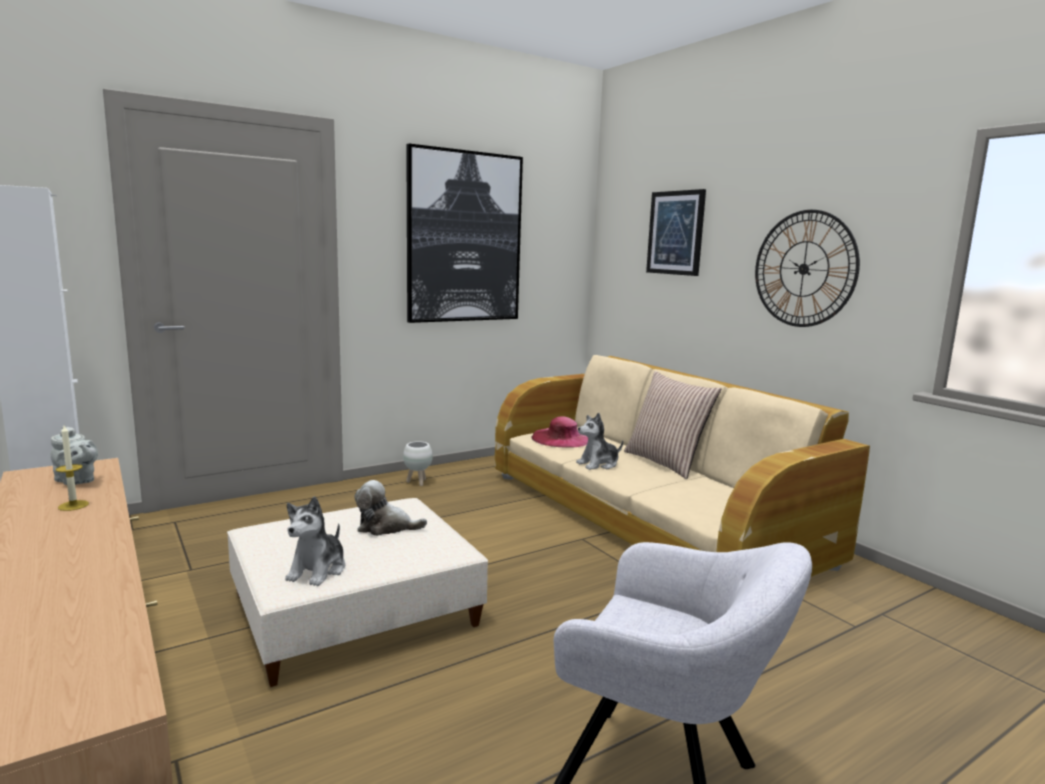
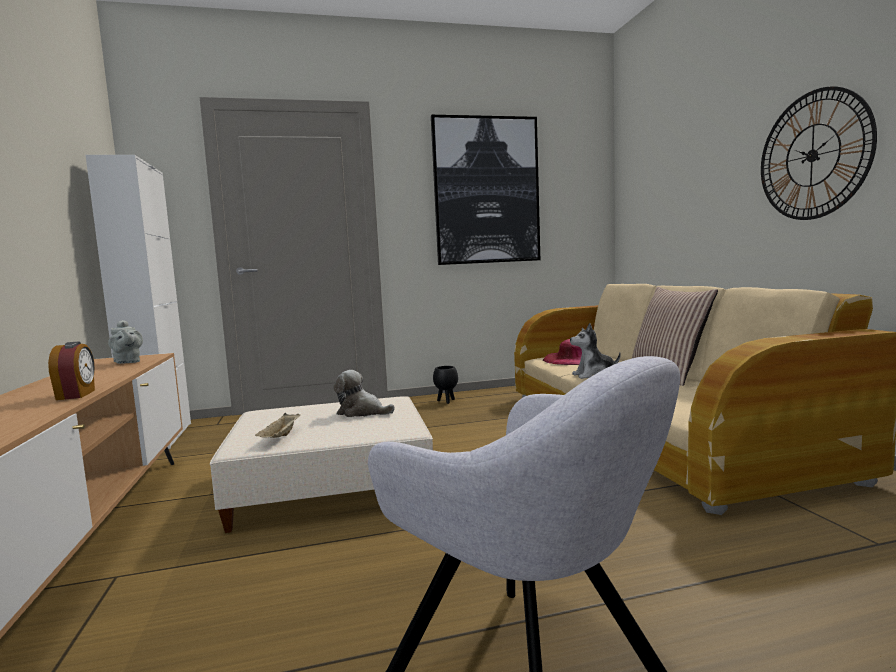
camera: 20 degrees right, 5 degrees down
(73, 505) = (104, 372): candle -> none
(107, 556) = (77, 395): none -> alarm clock
(318, 570) = (281, 437): plush toy -> beige tray
(418, 482) = (446, 401): white planter -> black planter
(675, 233) = (682, 158): picture -> none

